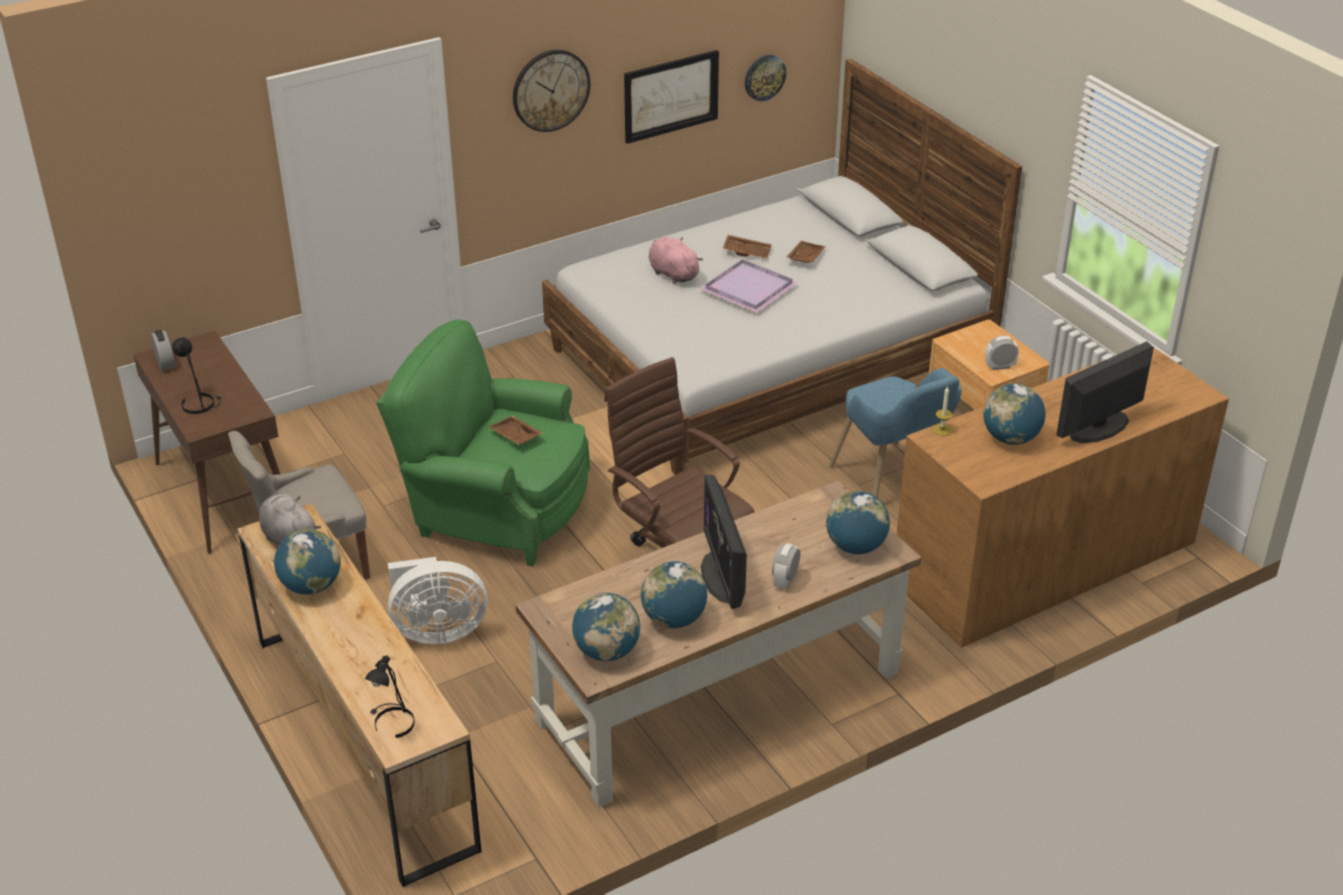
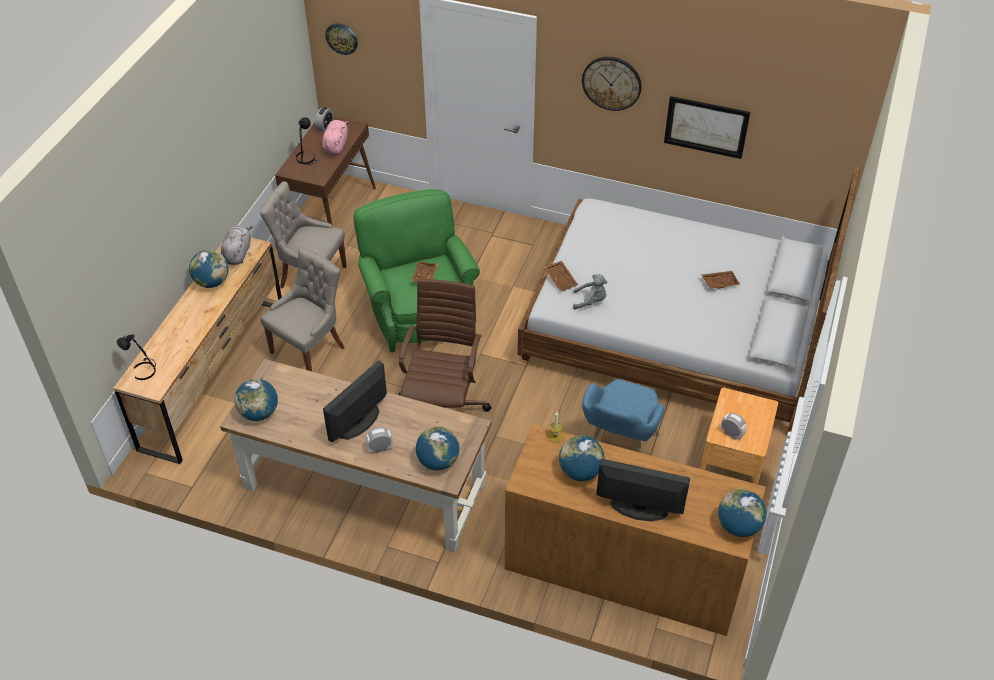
camera: 50 degrees right, 10 degrees up
(437, 631) = (310, 349): white fan -> grey chair
(672, 273) = (630, 240): pink plush toy -> pink plush toy (336, 145)
(674, 619) = (307, 423): globe -> globe (738, 526)
(724, 343) = (591, 301): none -> grey plush toy
(747, 252) = (692, 256): brown tray -> brown tray (561, 279)
(748, 287) = (656, 278): purple tray -> none
(764, 77) = (789, 148): wall clock -> wall clock (342, 38)

